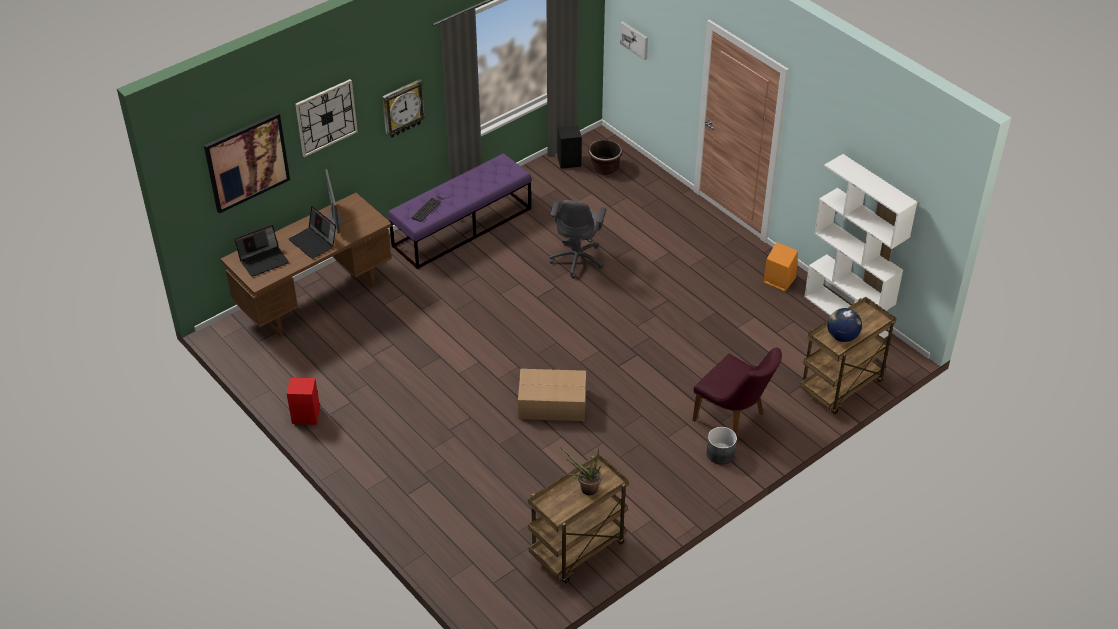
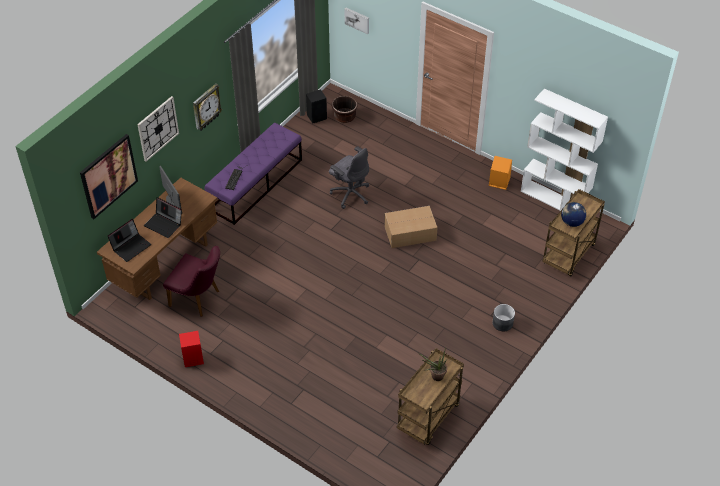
camera: 15 degrees left, 5 degrees up
(553, 404) = (372, 311): cardboard box -> cardboard box (411, 233)
(577, 259) = (350, 194): grey office chair -> grey office chair turned 45 degrees counterclockwise
(734, 419) = (503, 295): purple chair -> purple chair (199, 299)

